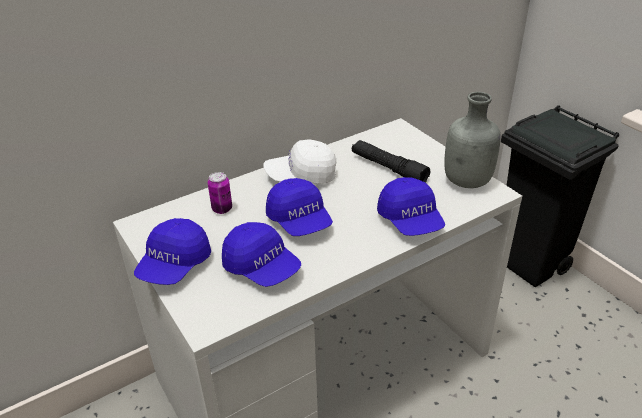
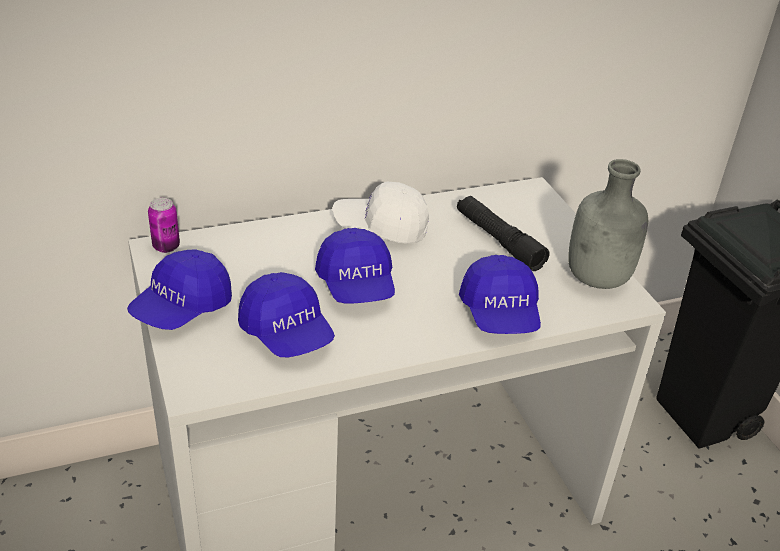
camera: 10 degrees right, 0 degrees up
(222, 209) = (265, 250): can -> can (166, 246)

